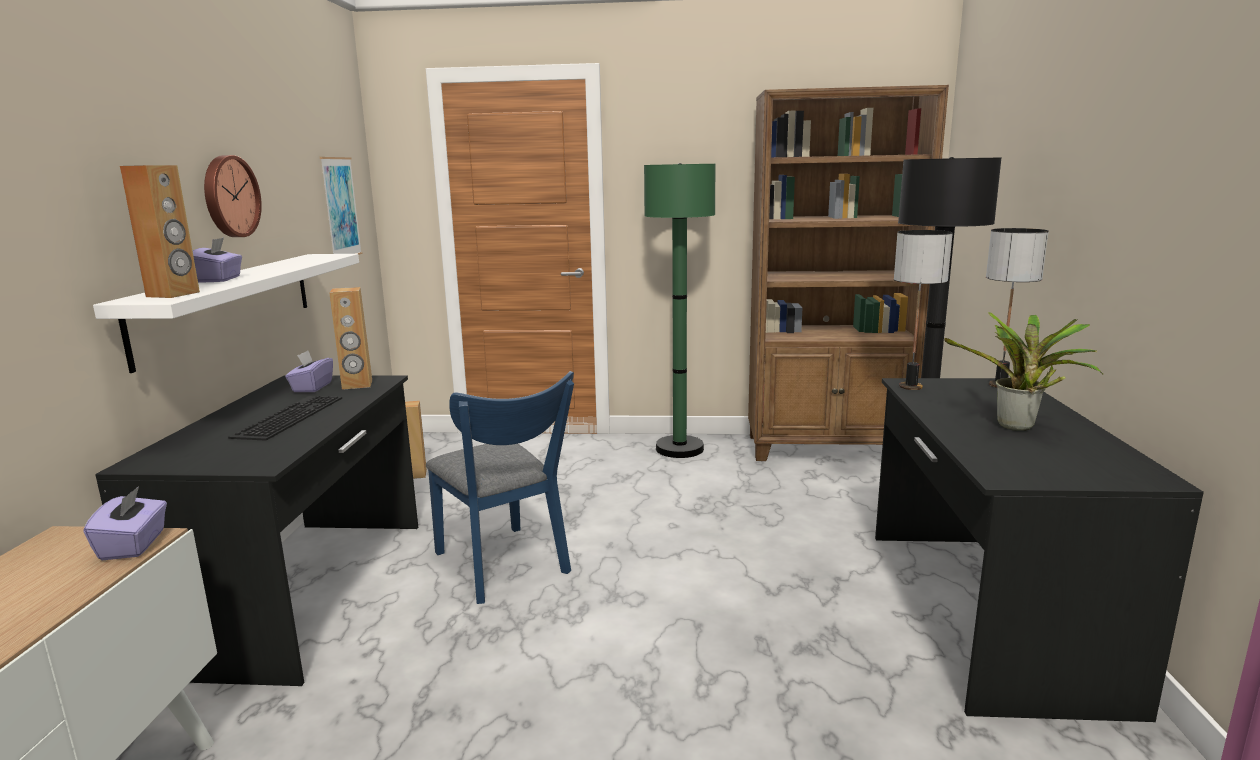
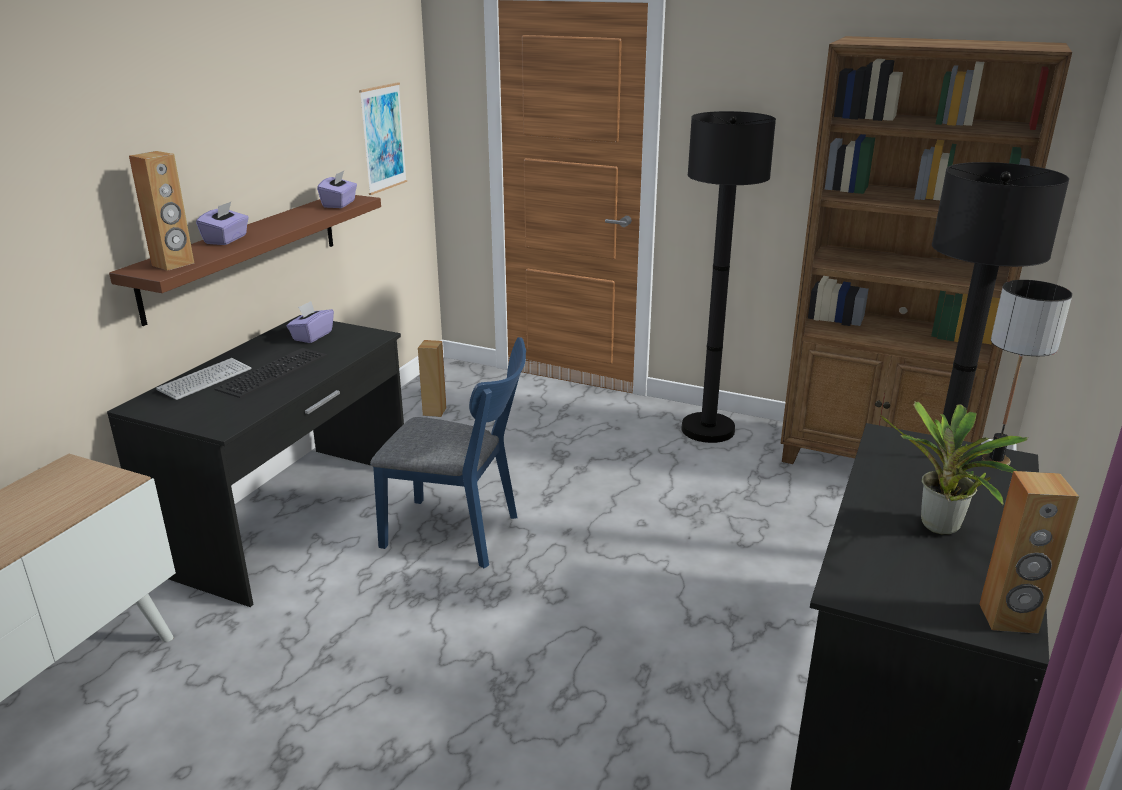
camera: 20 degrees right, 10 degrees up
(134, 545) = (109, 486): purple tissue box -> purple tissue box (339, 204)
(210, 433) = (205, 380): none -> keyboard
(229, 196) = (249, 153): wall clock -> none
(229, 304) = (244, 254): white shelf -> brown shelf
(357, 385) = (350, 339): brown speaker -> brown speaker (1008, 619)
(505, 567) = (460, 533): blue chair -> blue chair turned 60 degrees counterclockwise
(679, 449) = (707, 430): green floor lamp -> black floor lamp
(910, 387) = (883, 443): table lamp -> none

